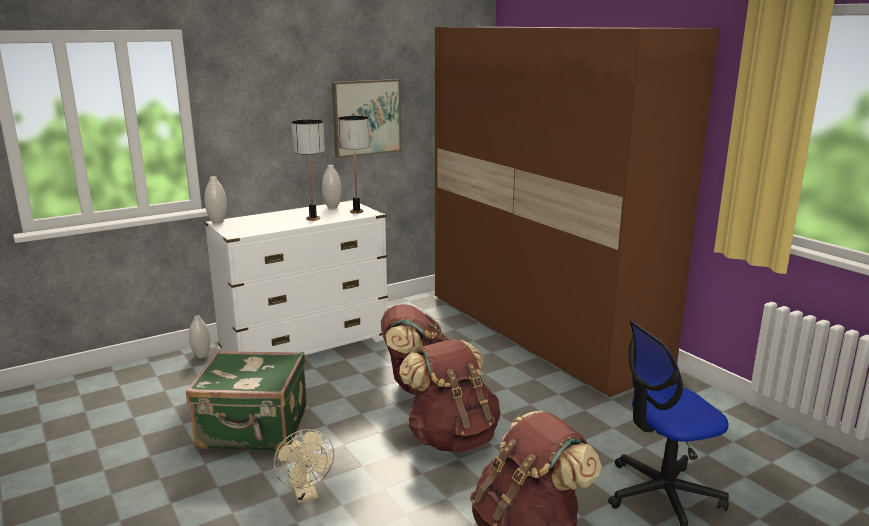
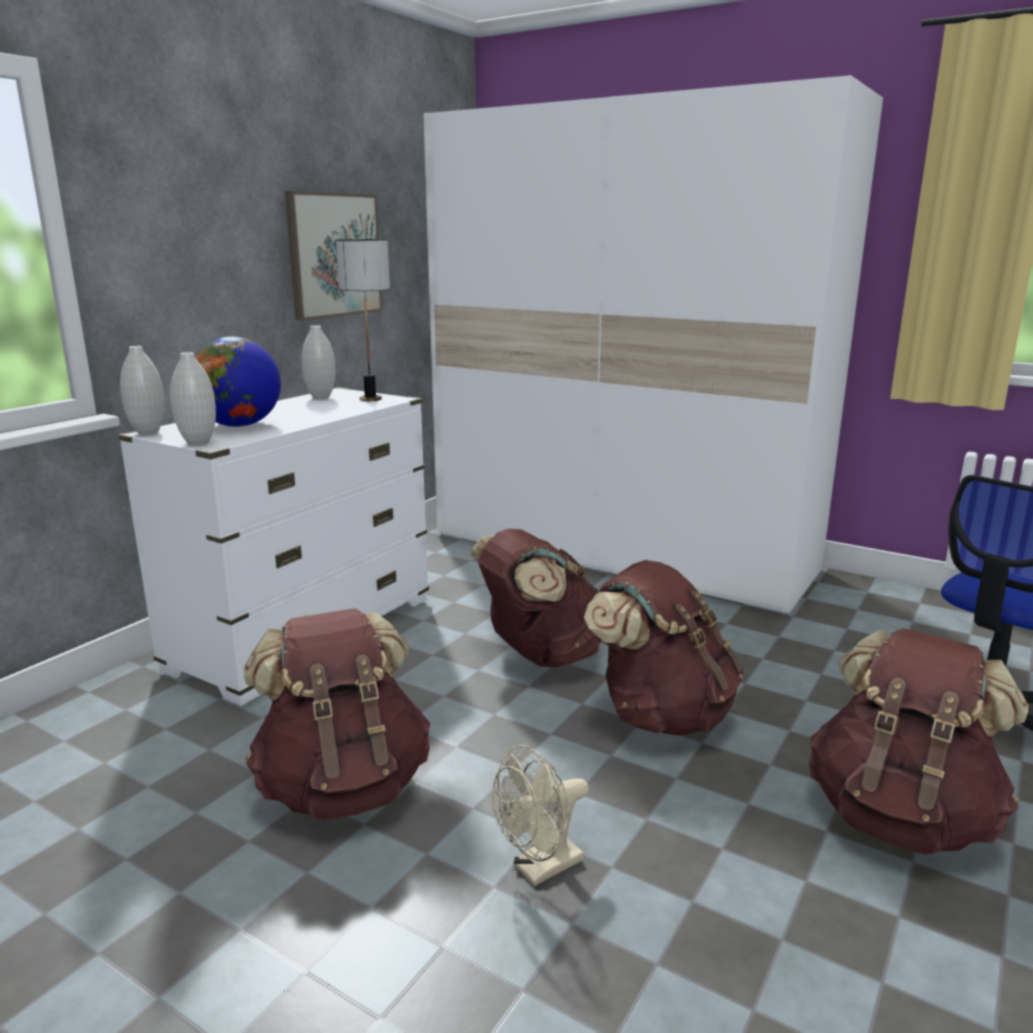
camera: 25 degrees left, 0 degrees up
(201, 356) = (128, 687): white vase -> white vase (198, 443)
(254, 430) = (343, 786): green suitcase -> brown backpack
(264, 222) = (239, 425): none -> globe
(306, 494) = (540, 868): beige fan -> beige fan turned 105 degrees clockwise
(312, 218) = (315, 413): table lamp -> none
(541, 331) = (620, 551): brown wardrobe -> white wardrobe

